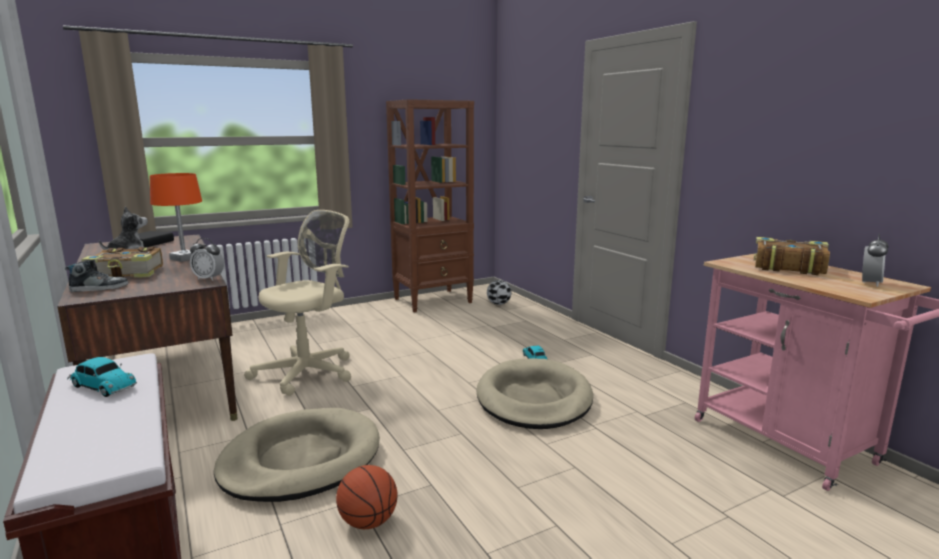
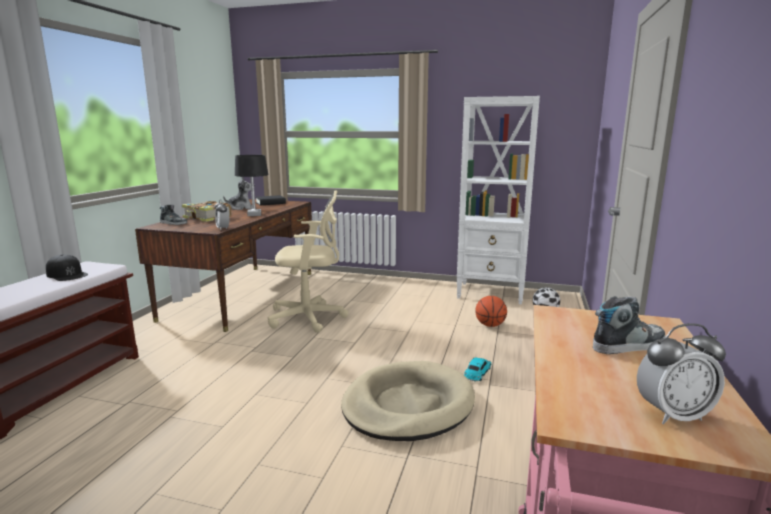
camera: 45 degrees right, 0 degrees up
(102, 386) = (67, 274): toy car -> black cap
(184, 258) = (254, 214): orange table lamp -> black table lamp
(301, 460) = (203, 370): beige dog bed -> none
(368, 522) = (154, 427): basketball -> basketball (490, 325)
(433, 300) = (491, 293): brown bookcase -> white bookcase
(787, 266) = (628, 345): book -> shoe

